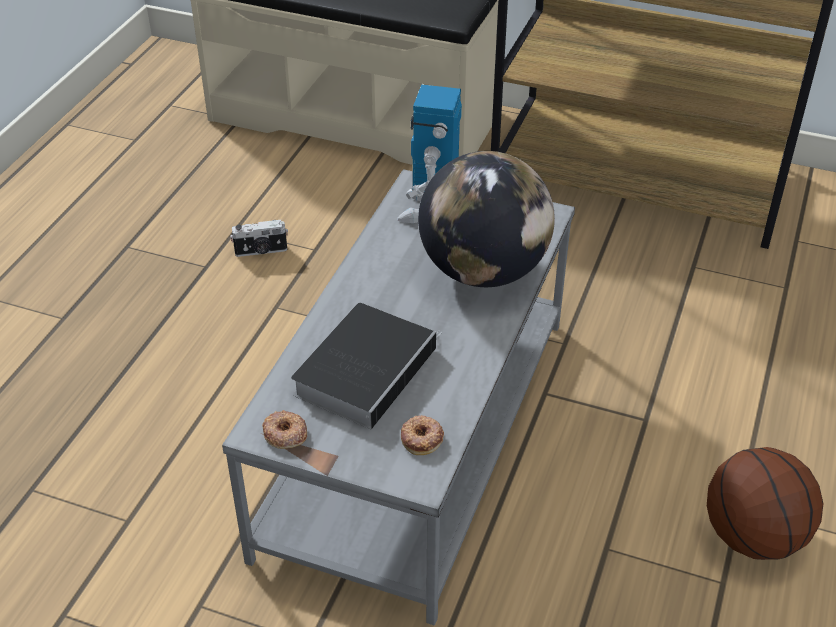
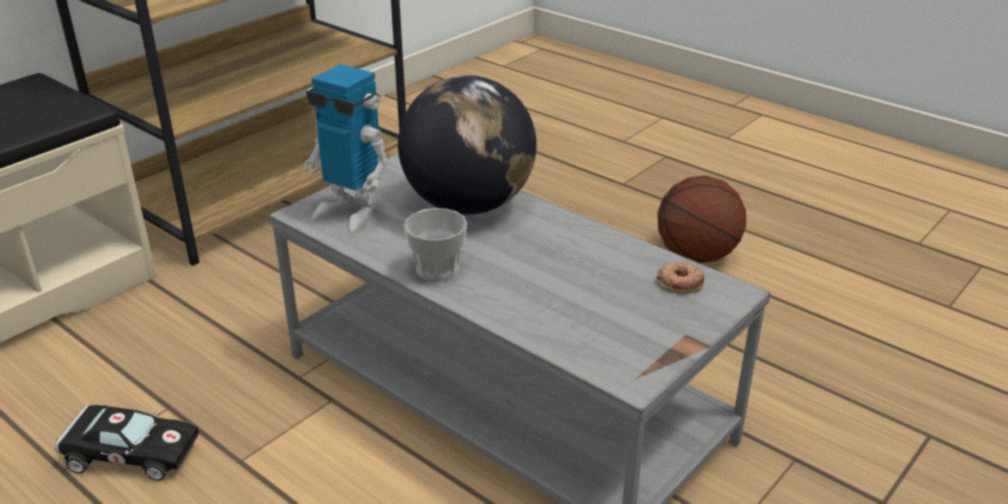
camera: 70 degrees left, 10 degrees down
(261, 251) = (128, 453): camera -> black toy car
(285, 434) = (643, 362): donut -> none
(366, 282) = (437, 270): none -> cup
(366, 368) = (569, 294): book -> none

